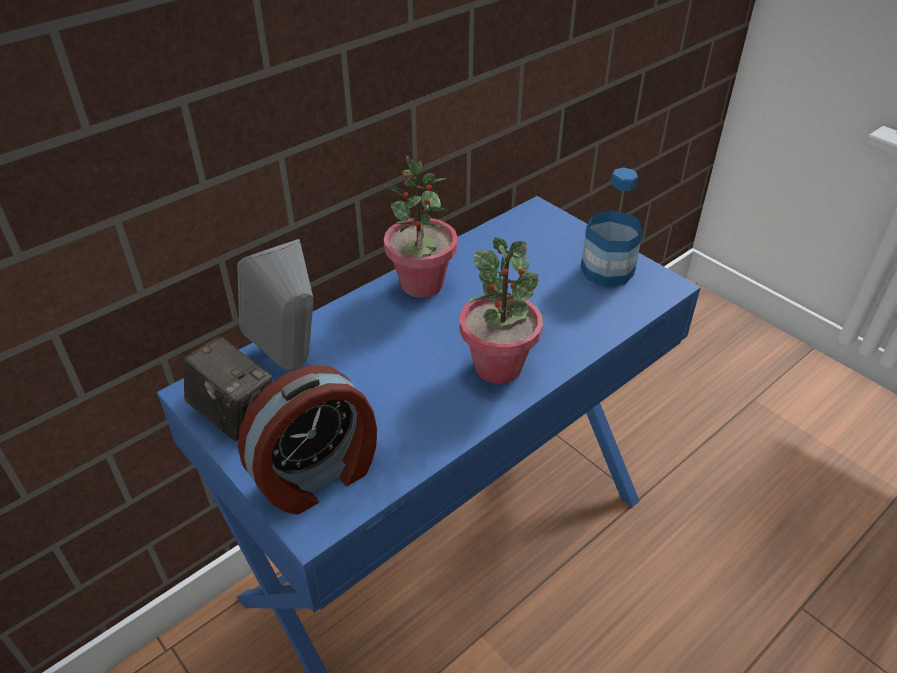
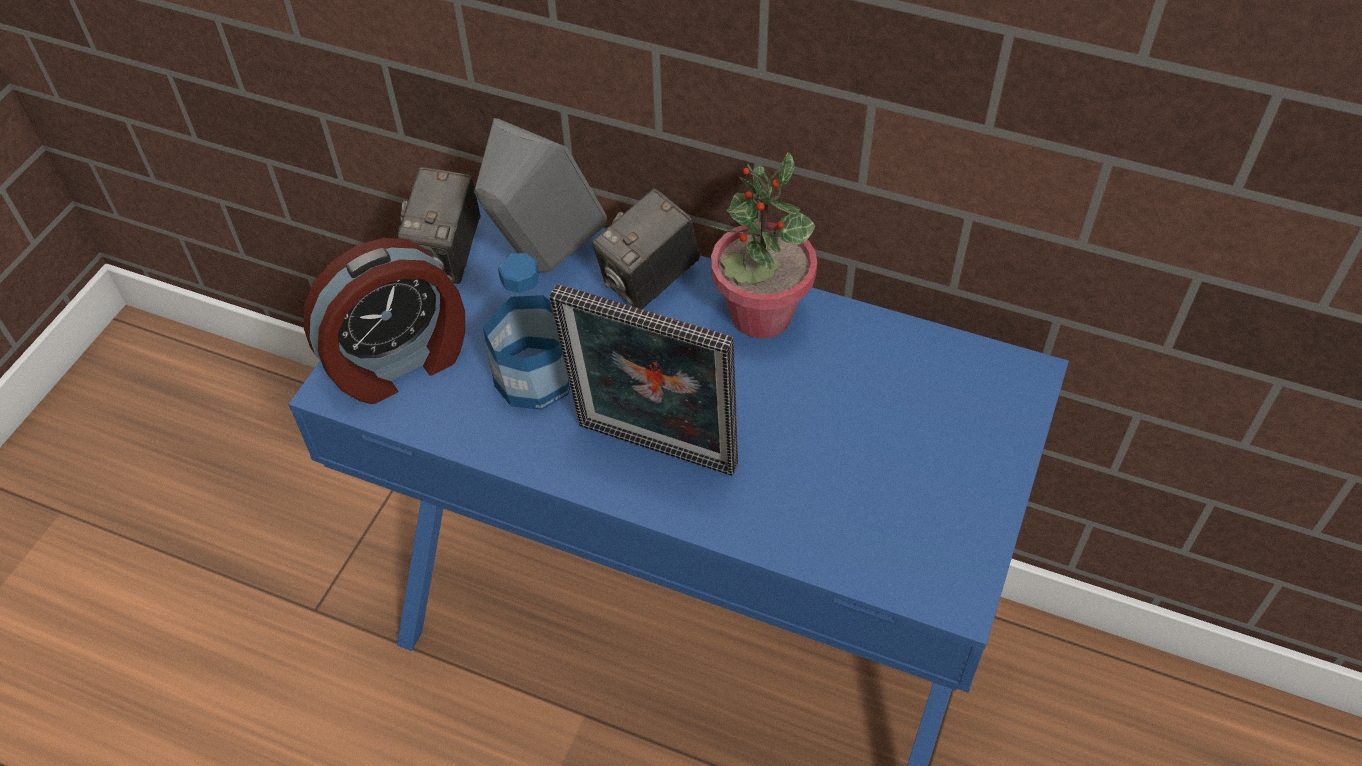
camera: 65 degrees right, 10 degrees up
(318, 476) = (399, 363): alarm clock -> alarm clock turned 60 degrees counterclockwise
(353, 321) = (649, 282): none -> camera
(498, 366) = (653, 453): potted plant -> picture frame
(607, 270) = (939, 508): bottle -> bottle (534, 378)

